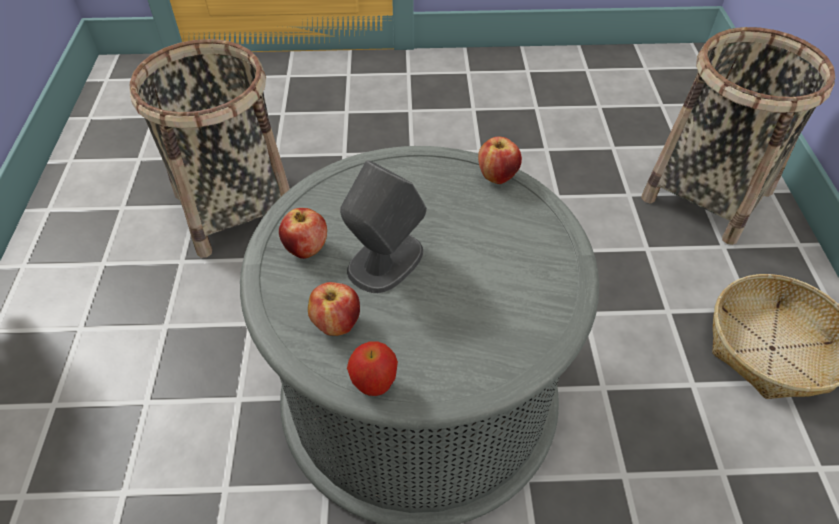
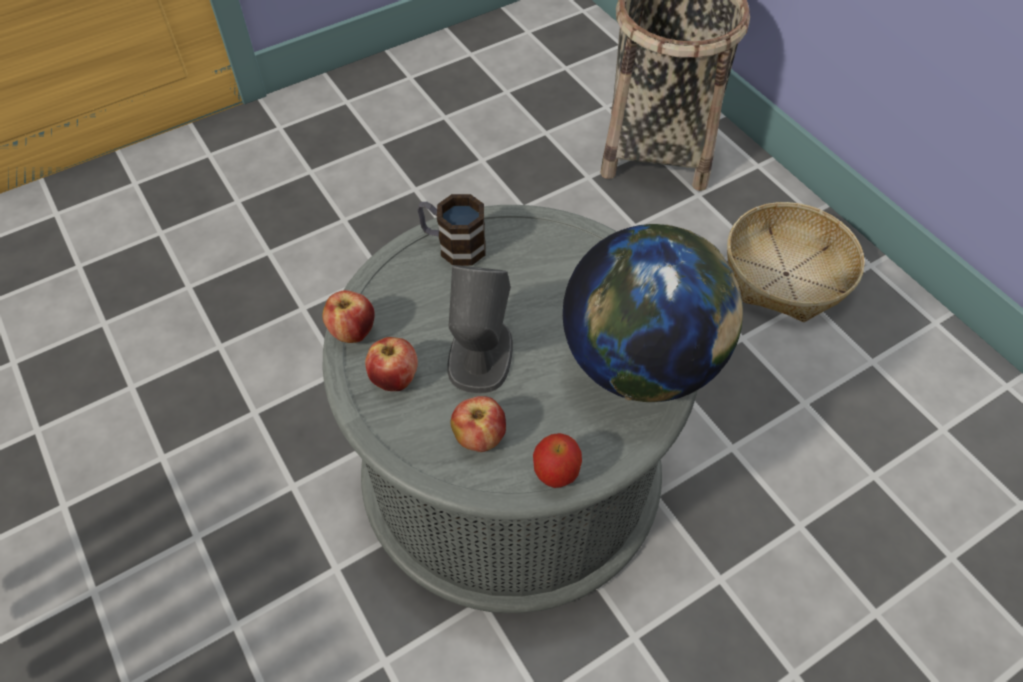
camera: 30 degrees left, 5 degrees up
(236, 208) = (185, 368): basket -> none
(425, 170) = (453, 245): none -> mug
(497, 176) = (526, 222): apple -> apple (353, 332)
(516, 329) = (640, 363): none -> globe

